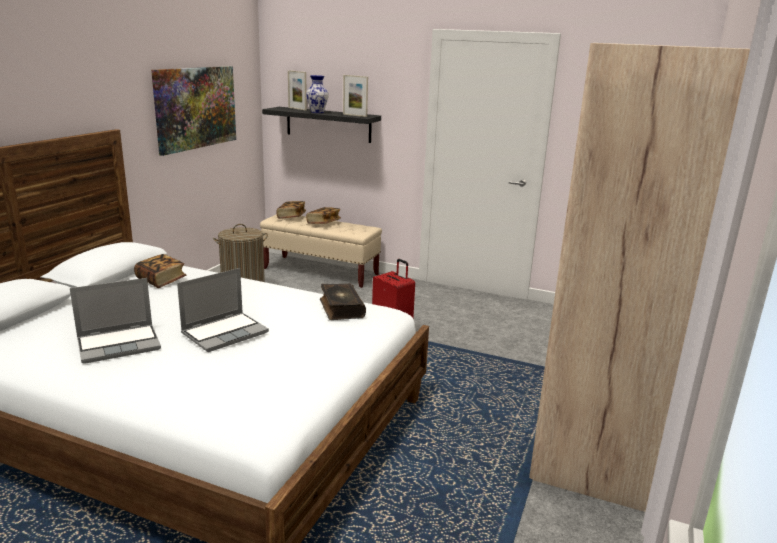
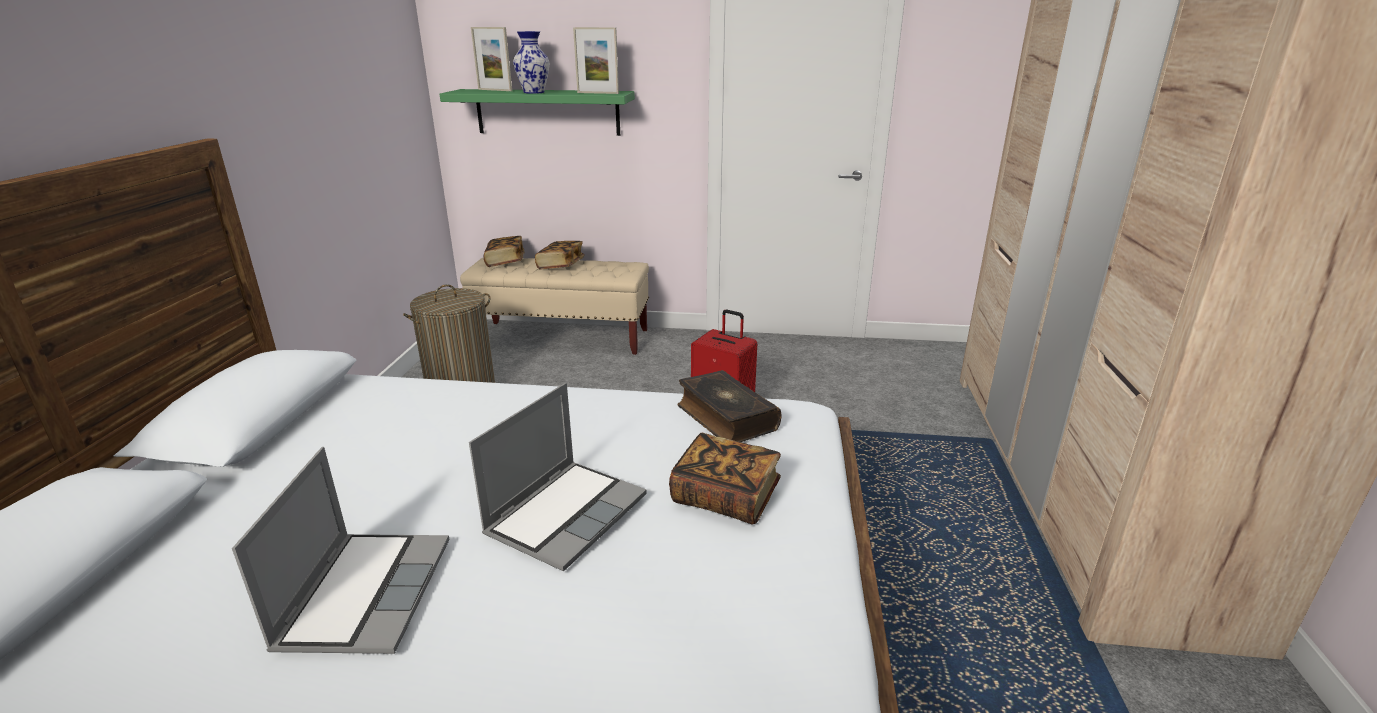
camera: 15 degrees left, 5 degrees up
(120, 344) = (365, 592): laptop -> laptop turned 45 degrees counterclockwise
(161, 280) = (369, 416): book -> book (725, 497)
(196, 108) = (337, 94): picture -> none
(328, 124) = (547, 112): black shelf -> green shelf

